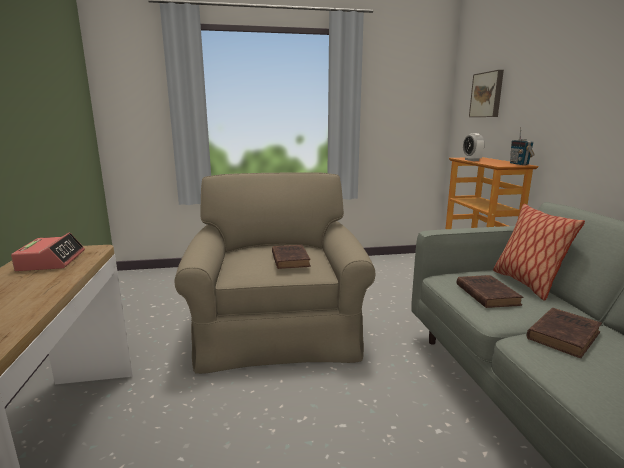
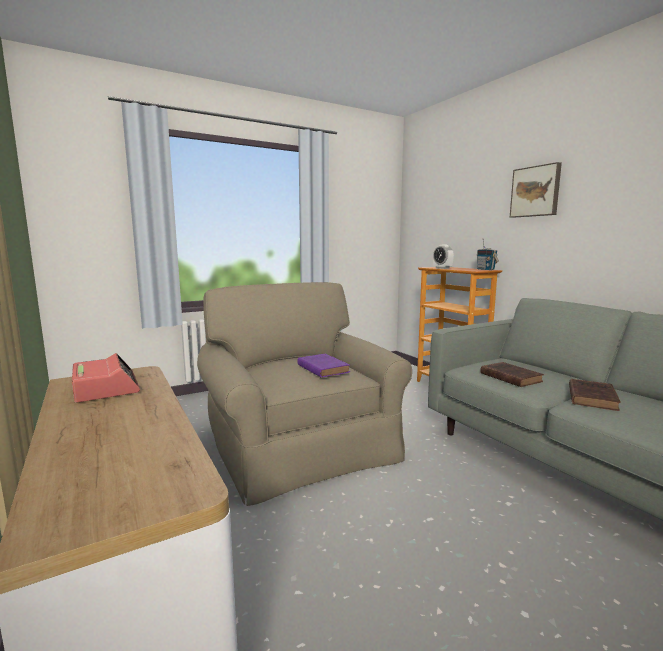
camera: 20 degrees left, 5 degrees down
(290, 259) = (322, 368): brown book -> purple book
(487, 95) = (441, 212): picture -> picture (535, 191)
(526, 283) = (528, 366): pillow -> none

